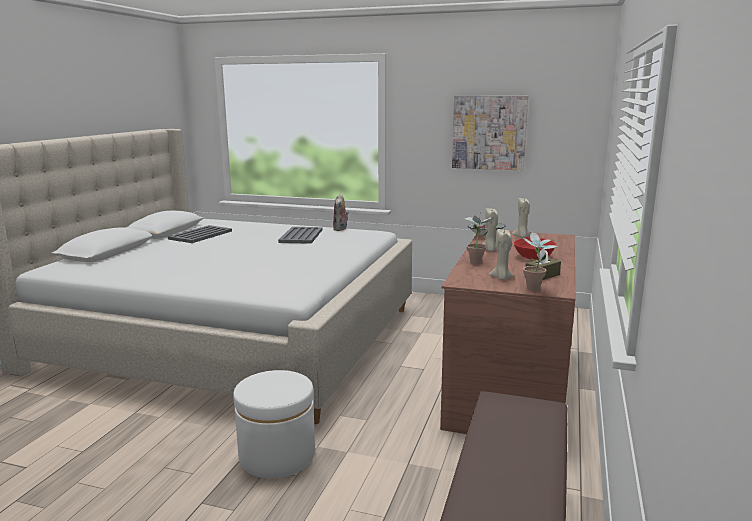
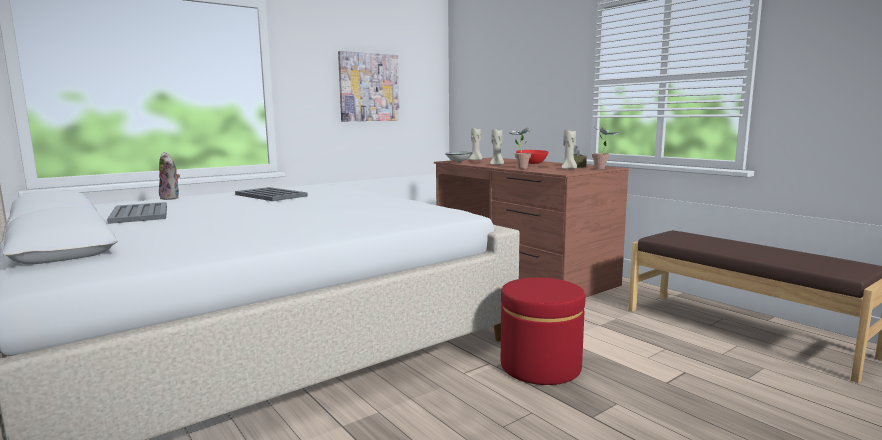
camera: 55 degrees left, 5 degrees down
(277, 456) = (540, 366): white ottoman -> red ottoman
(341, 229) = (282, 188): plush toy -> plush toy (171, 198)

